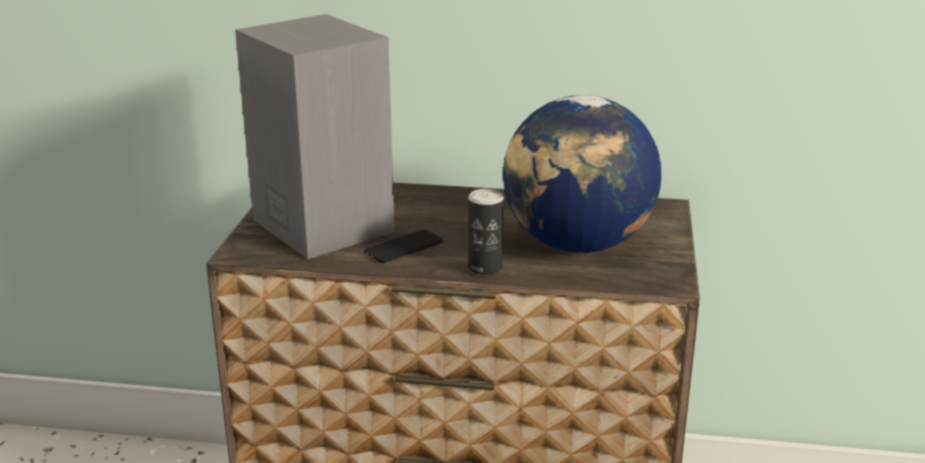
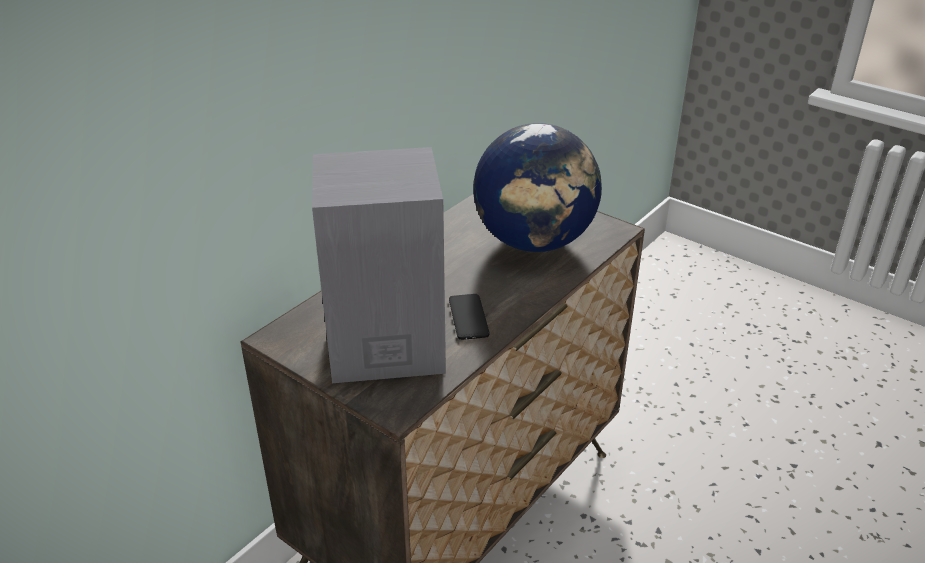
camera: 60 degrees left, 10 degrees up
(485, 268) = (537, 292): can -> none

